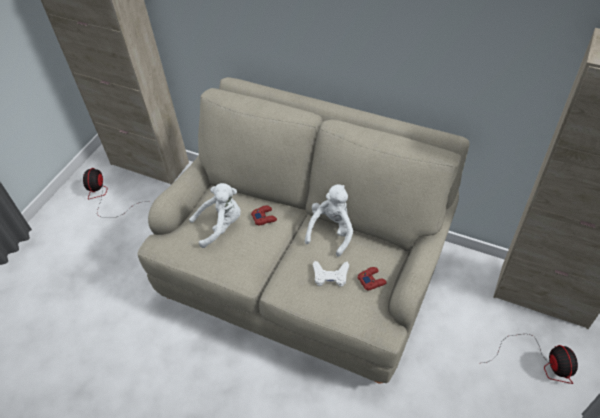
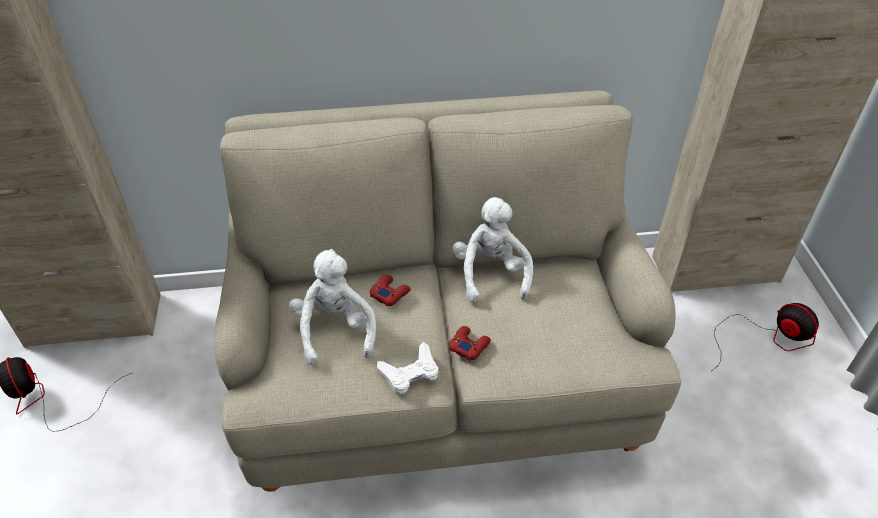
camera: 35 degrees left, 5 degrees down
(221, 225) = (335, 330): white plush toy -> white plush toy turned 45 degrees counterclockwise
(330, 276) = (535, 327): white game controller -> white game controller (410, 373)
(371, 280) = (588, 309): red game controller -> red game controller (469, 345)

